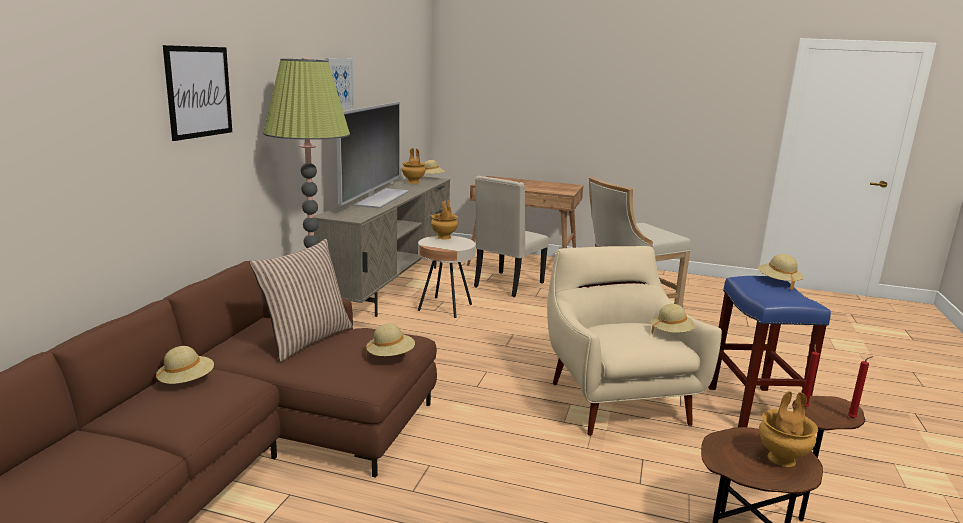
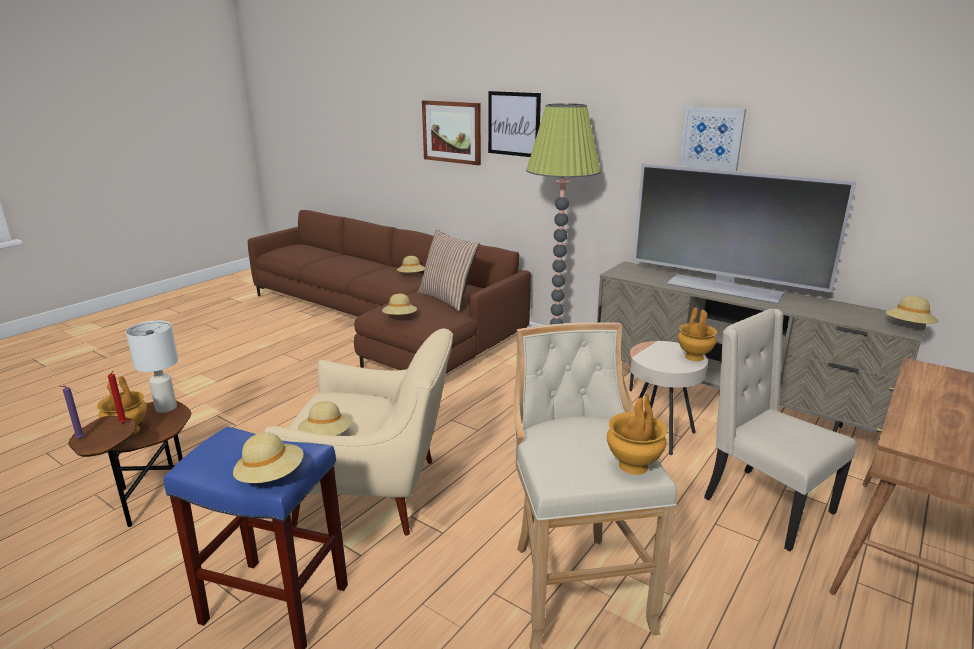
camera: 110 degrees right, 5 degrees up
(108, 119) = (452, 132): none -> picture
(413, 182) = (855, 312): brown vase -> brown vase (633, 466)
(720, 455) = (167, 407): none -> white table lamp
(853, 418) = (79, 439): red candle -> purple candle

